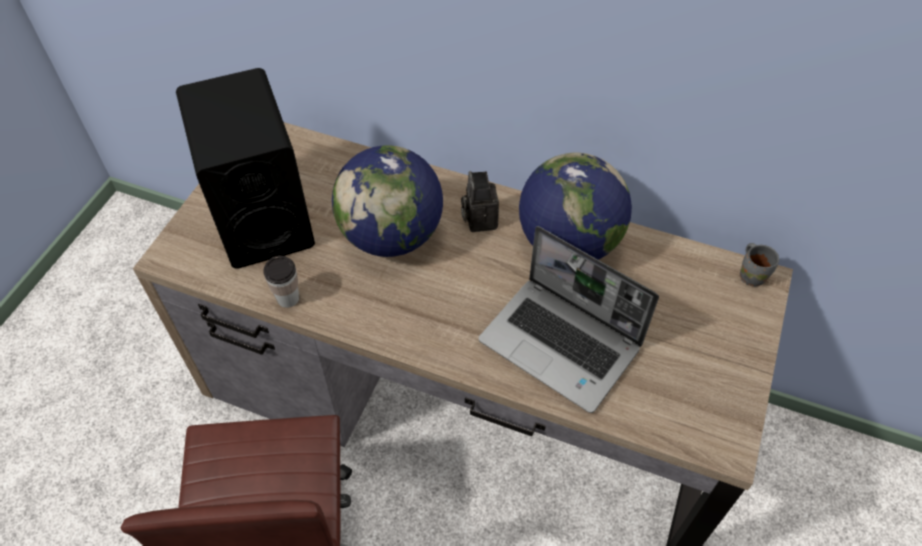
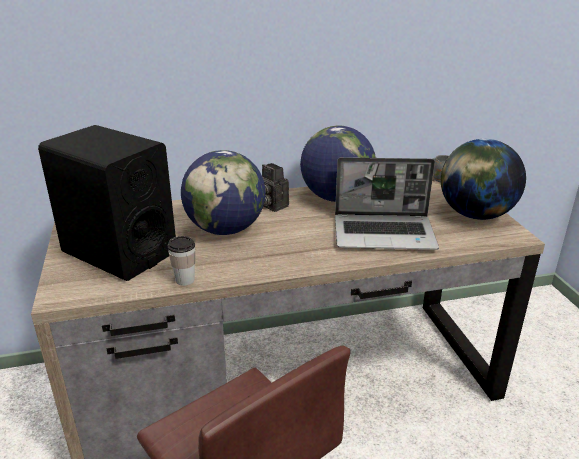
camera: 35 degrees left, 25 degrees down
(718, 376) = (475, 215): none -> globe

